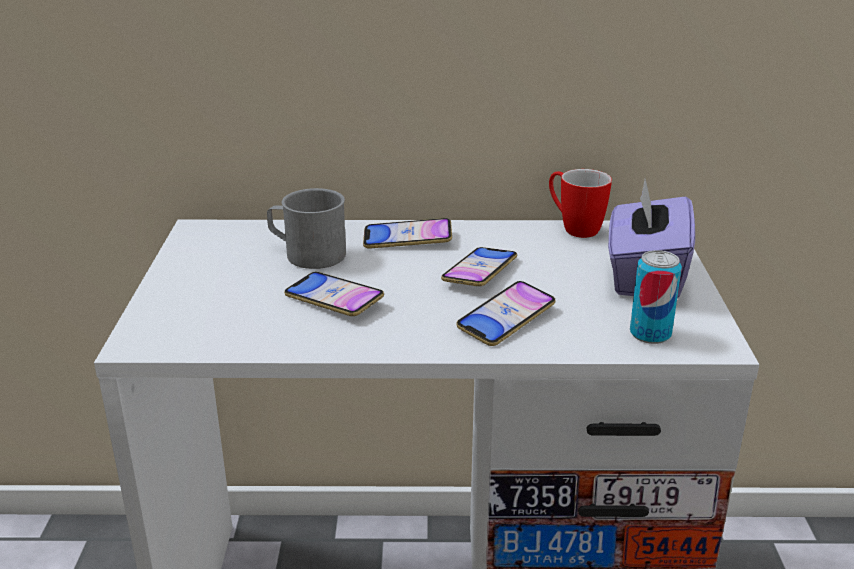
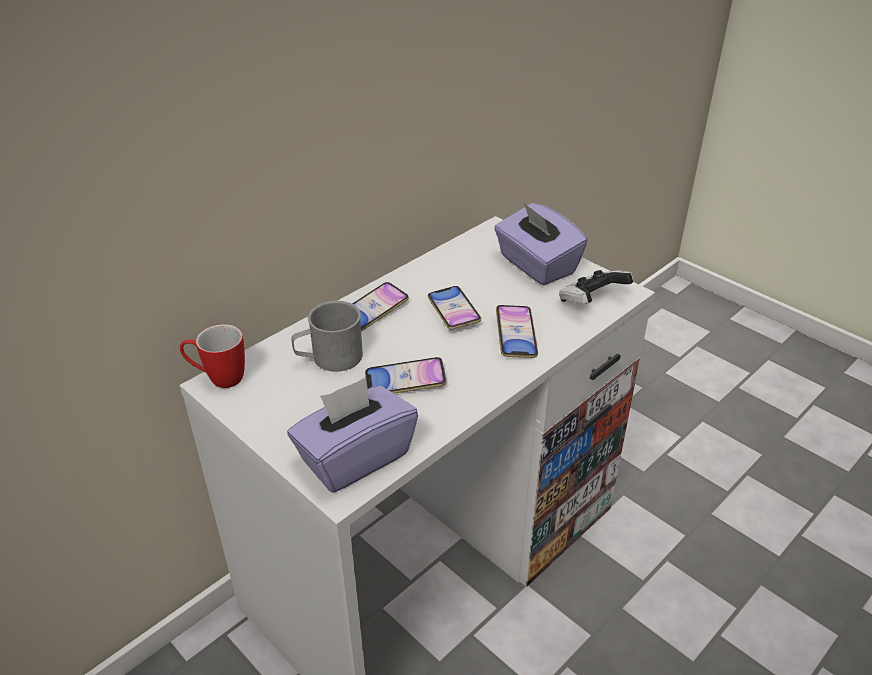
camera: 45 degrees left, 10 degrees up
(191, 328) = (355, 457): none -> purple tissue box
(573, 228) = (452, 250): mug -> mug (218, 378)
(650, 334) = (591, 302): can -> game controller

